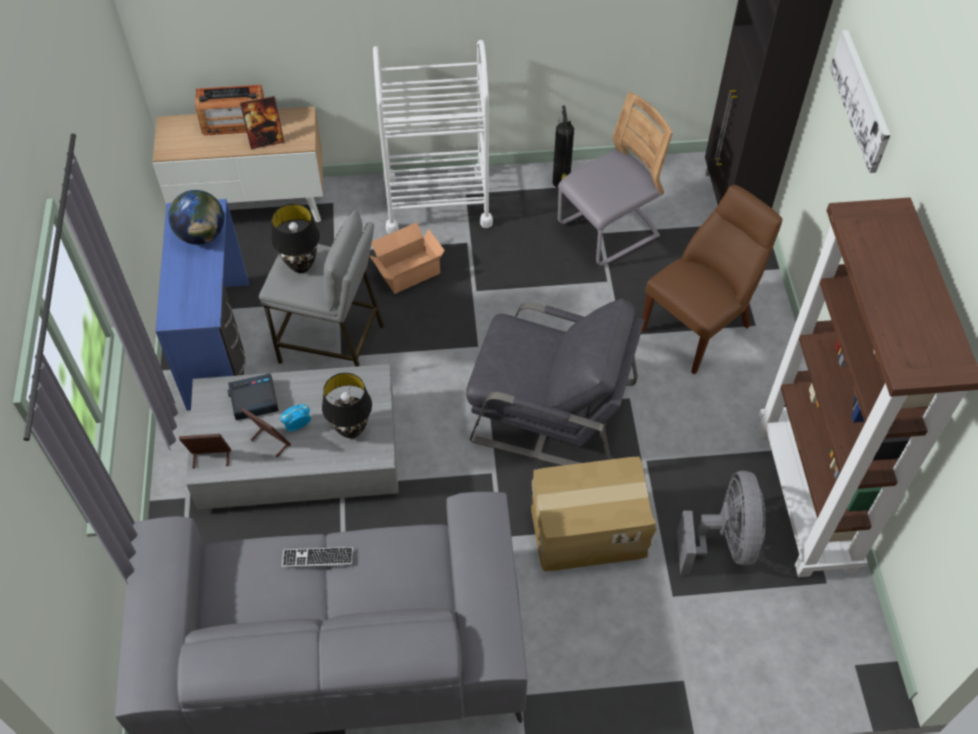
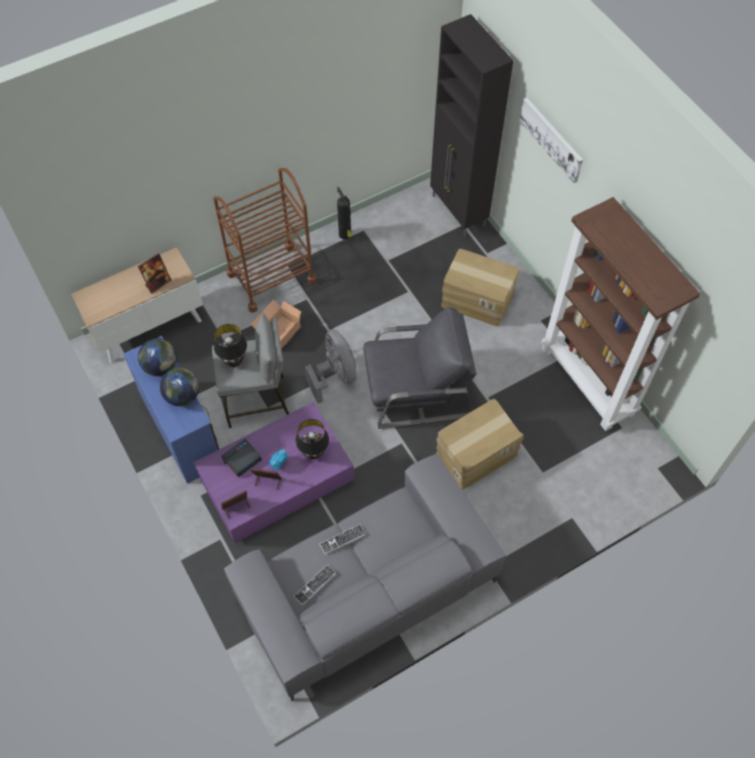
camera: 25 degrees left, 5 degrees up
(206, 280) = (183, 396): none -> globe
(234, 122) = (128, 278): radio -> none
(245, 603) = (315, 585): none -> keyboard
(298, 454) = (276, 481): grey coffee table -> purple coffee table
(437, 201) = (271, 278): white cart -> brown cart
(608, 231) = (391, 257): grey chair -> none
(699, 326) = (477, 299): brown chair -> cardboard box
(723, 541) = (555, 428): grey fan -> grey fan (335, 375)

